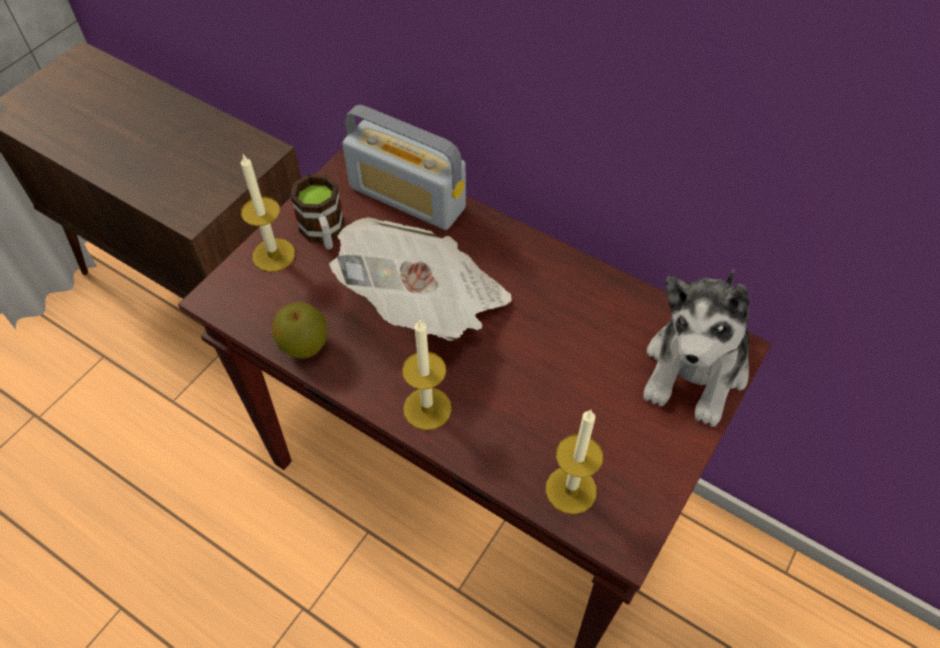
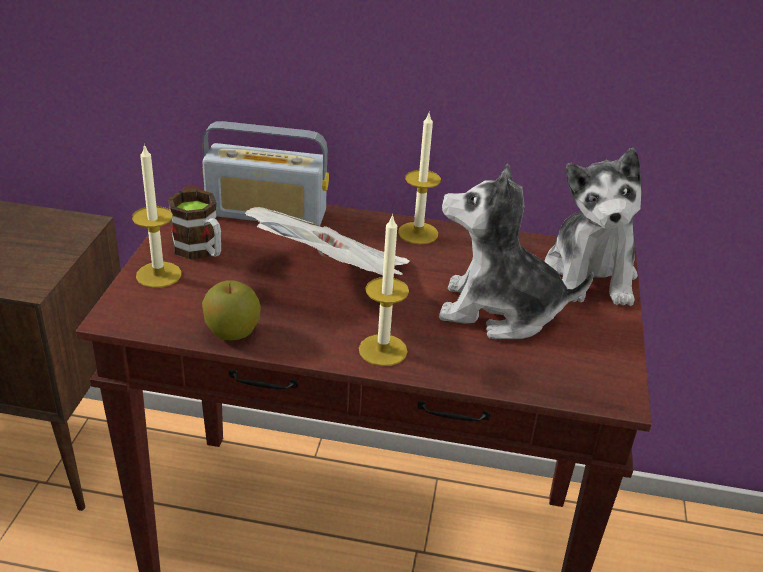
camera: 25 degrees left, 20 degrees down
(568, 392) = (499, 311): none -> plush toy
(571, 490) = (548, 374): candle -> candle (418, 233)

